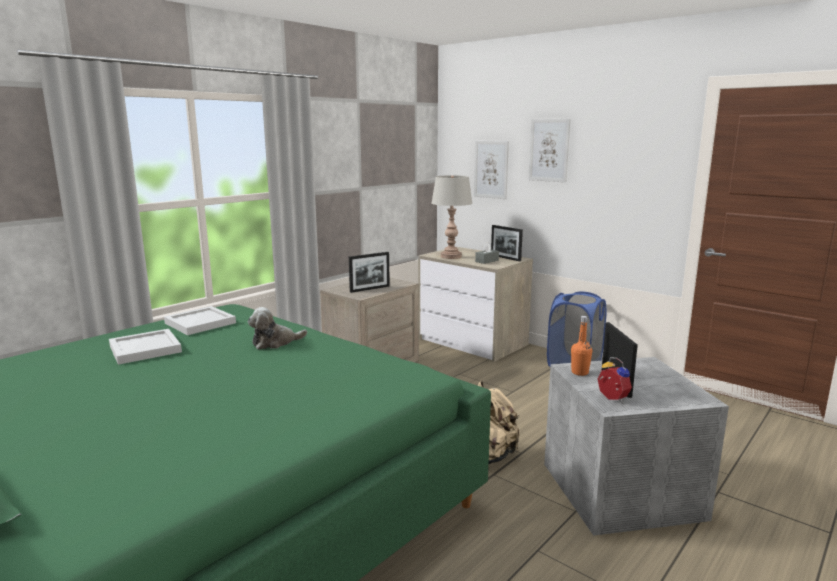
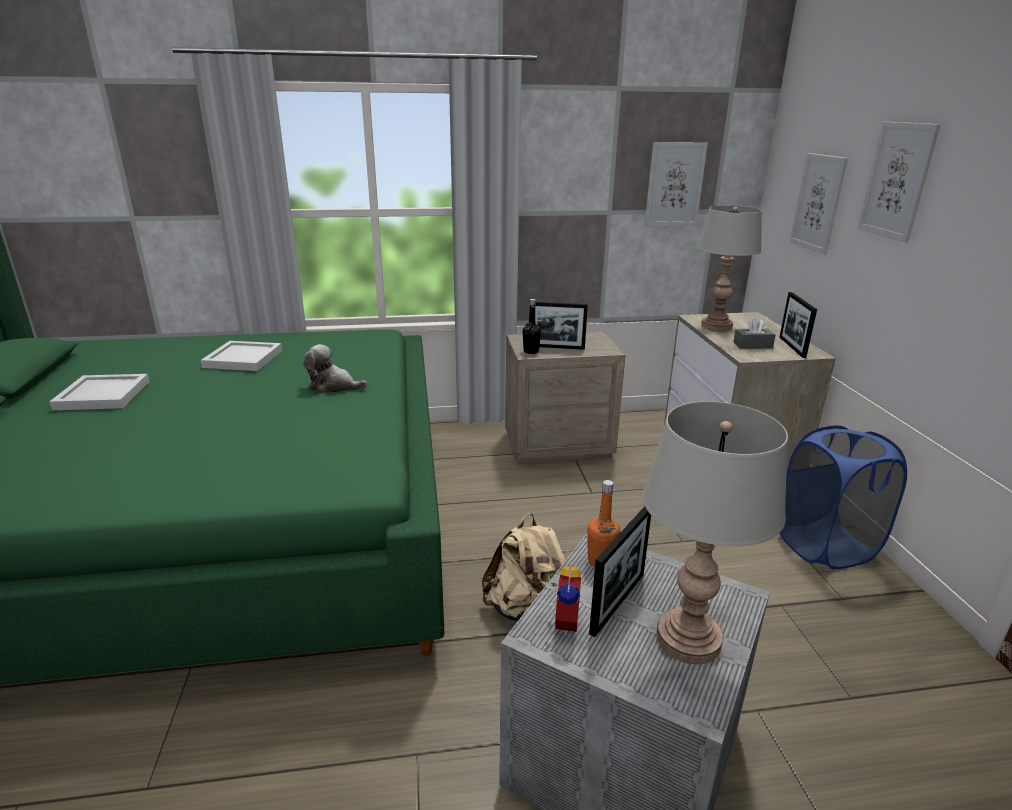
camera: 40 degrees right, 10 degrees up
(200, 323) = (327, 344): white tray -> white tray (105, 395)
(359, 294) = (531, 351): none -> black bottle
(395, 166) = (674, 185): none -> picture
(661, 383) = (687, 639): none -> grey table lamp

